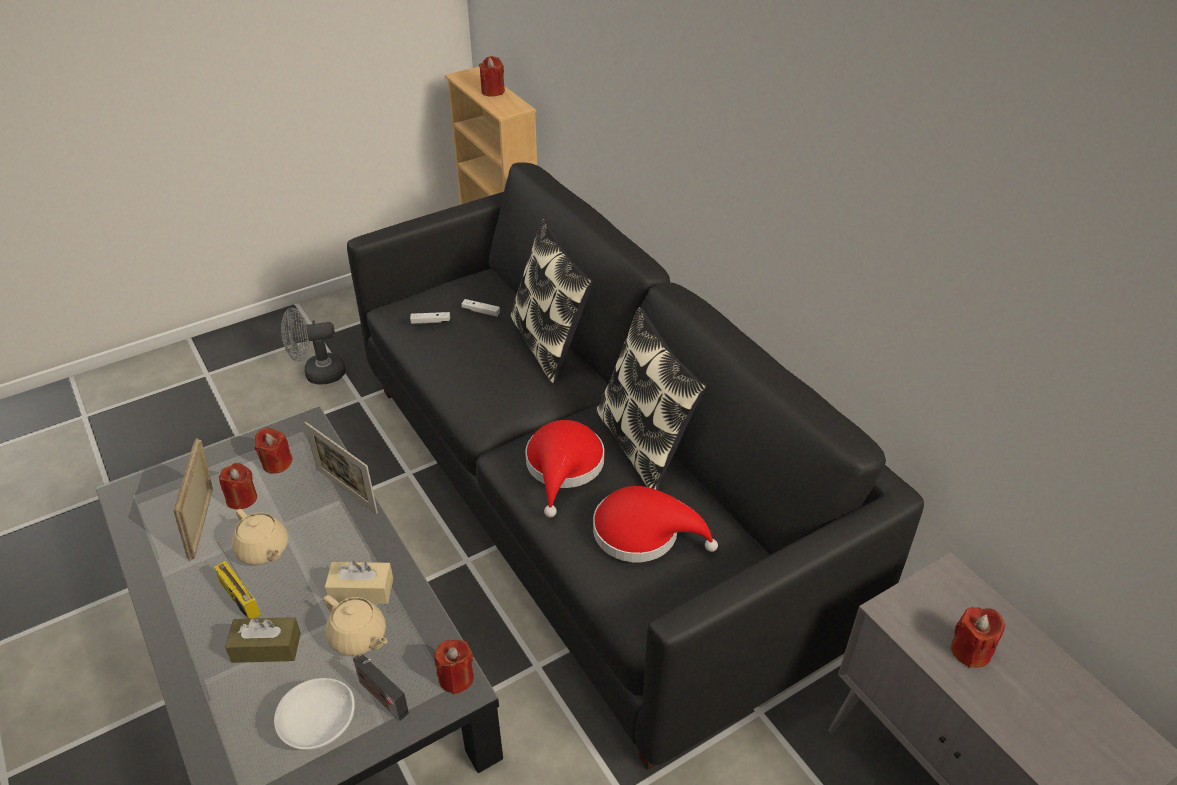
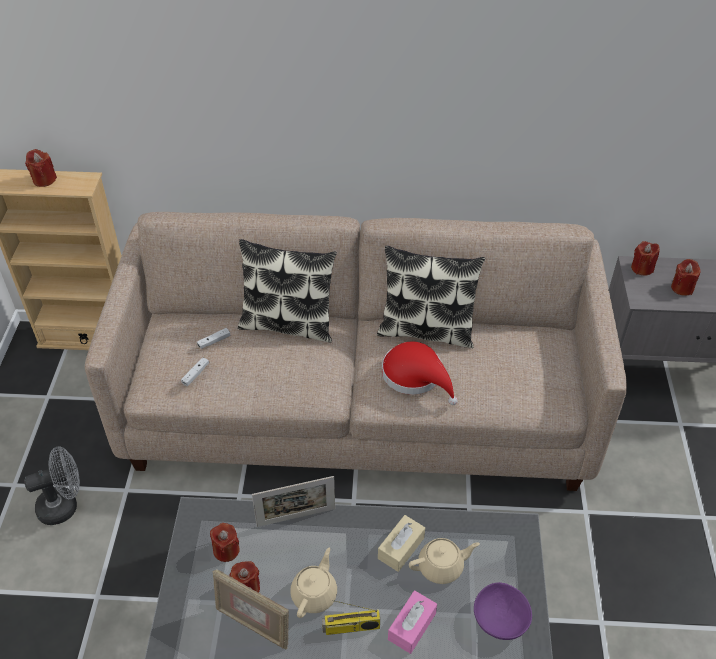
camera: 55 degrees left, 5 degrees up
(263, 550) = (315, 594): beige teapot -> beige teapot turned 60 degrees counterclockwise
(266, 647) = (412, 626): brown tissue box -> pink tissue box
(318, 373) = (64, 505): grey fan -> grey fan turned 135 degrees counterclockwise
(318, 725) = (499, 619): white bowl -> purple bowl
(381, 696) = (498, 574): radio -> none
(456, 677) = (510, 527): red candle -> red candle (642, 268)
(590, 501) = (359, 407): black sofa -> beige sofa
(643, 533) = (500, 368): red hat -> none

